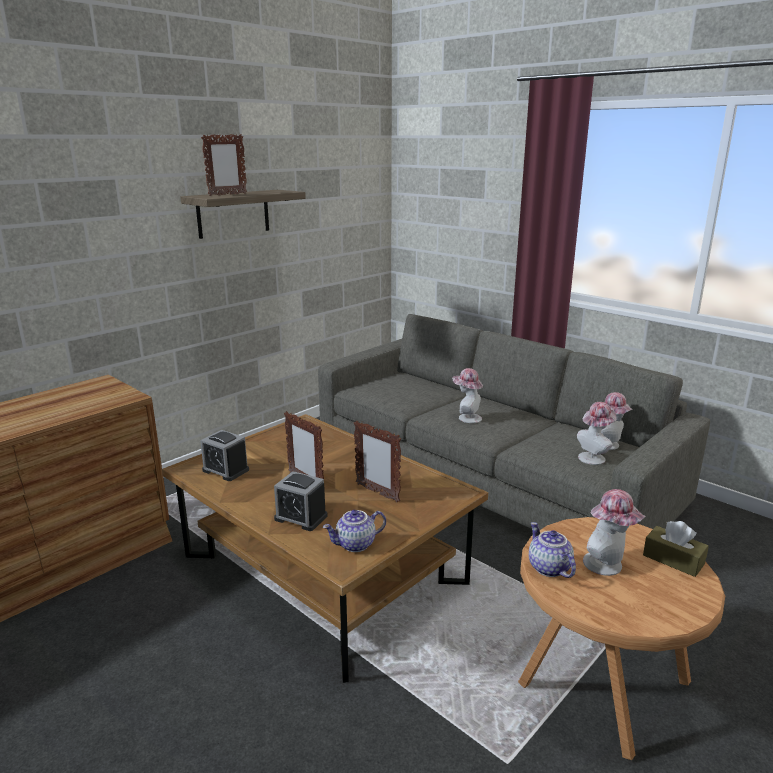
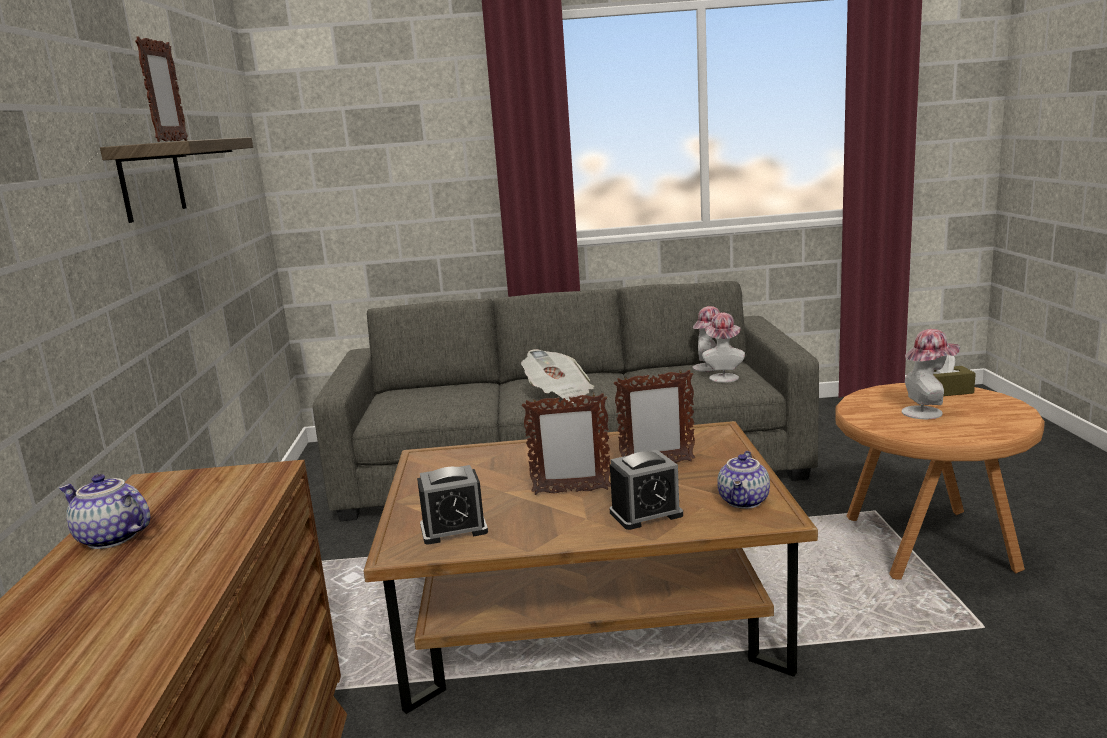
camera: 45 degrees left, 5 degrees down
(466, 417) = (559, 394): hat -> newspaper
(548, 568) = (906, 431): teapot -> teapot (110, 538)

